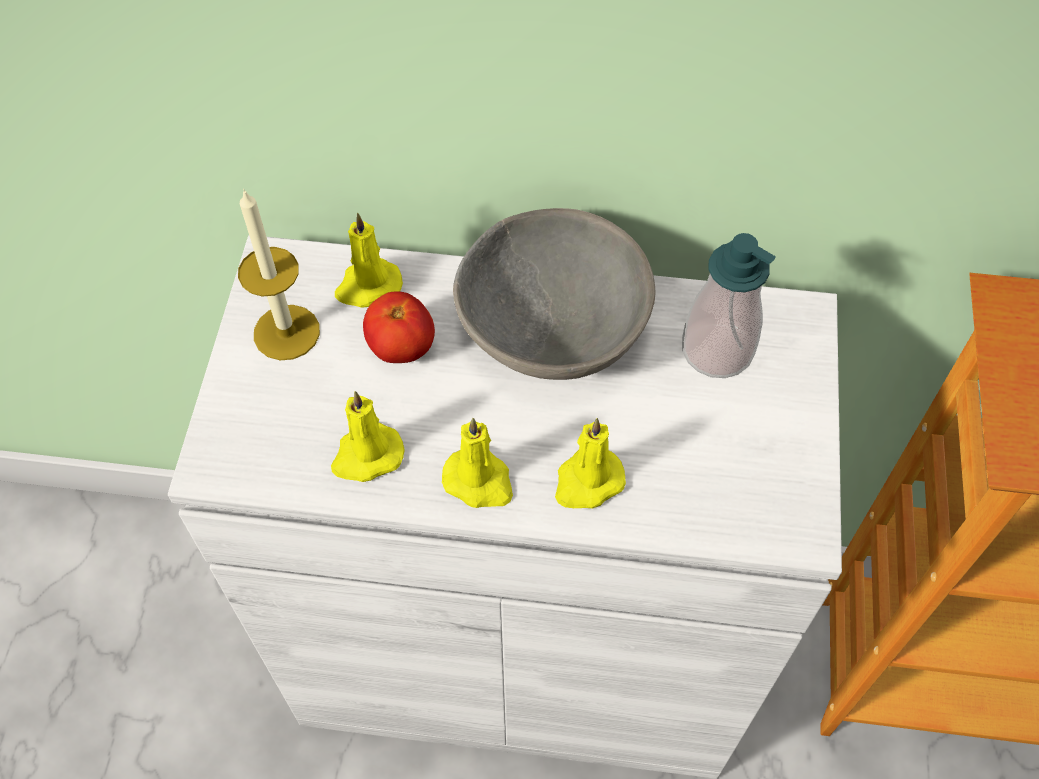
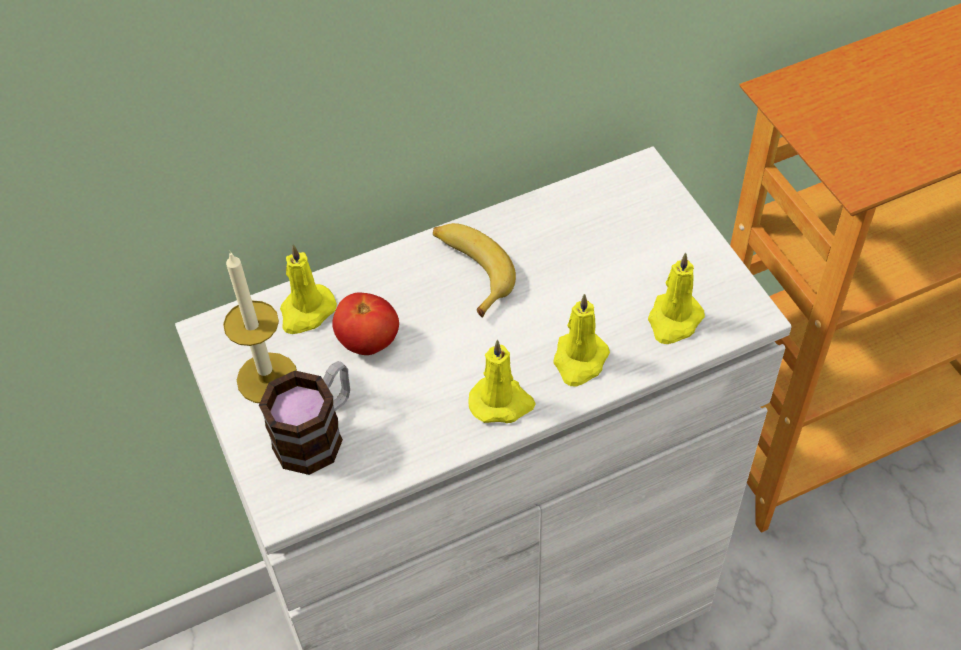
camera: 30 degrees left, 5 degrees down
(291, 412) = (318, 432): none -> mug
(366, 456) = (403, 432): yellow candle -> yellow candle (674, 320)
(550, 328) = (470, 270): grey bowl -> banana
(717, 350) = (601, 224): soap dispenser -> none

